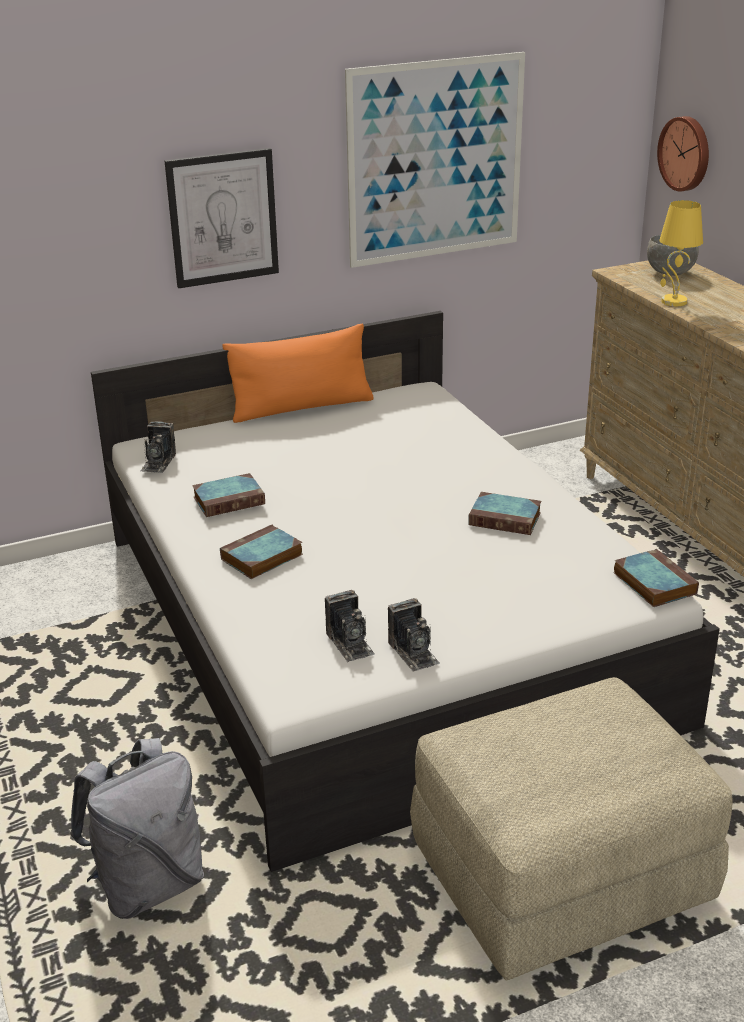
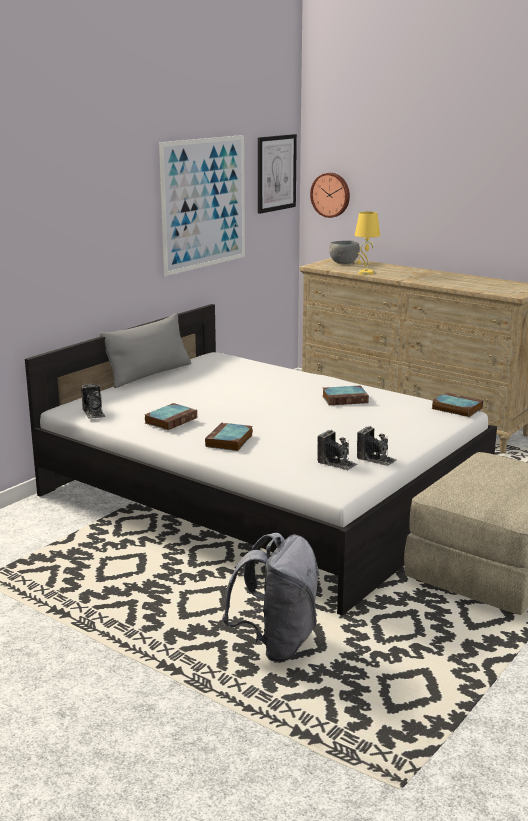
camera: 30 degrees left, 10 degrees down
(223, 218) = (97, 242): picture -> picture (276, 173)
(301, 407) = (149, 374): orange pillow -> grey pillow

